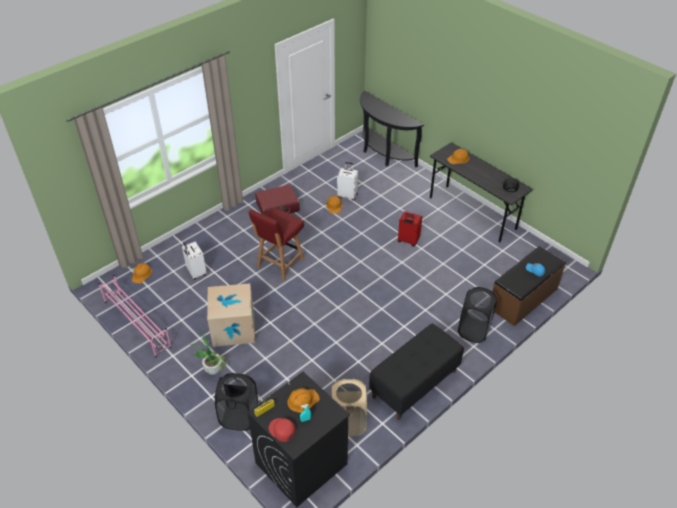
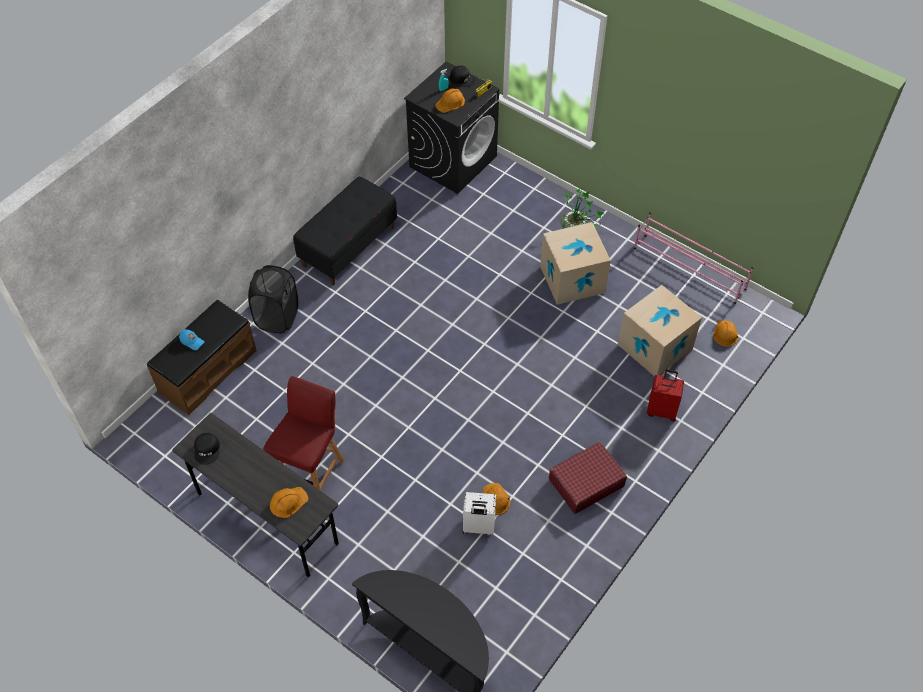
camera: 170 degrees right, 10 degrees up
(196, 272) = (655, 346): white suitcase -> cardboard box
(239, 417) = (527, 190): black laundry basket -> none
(280, 264) = (547, 377): red chair -> red chair (311, 471)
(282, 430) = (462, 78): red cap -> black cap
(348, 423) = (414, 200): beige laundry basket -> none
(408, 241) = (369, 445): red suitcase -> red suitcase (662, 410)

